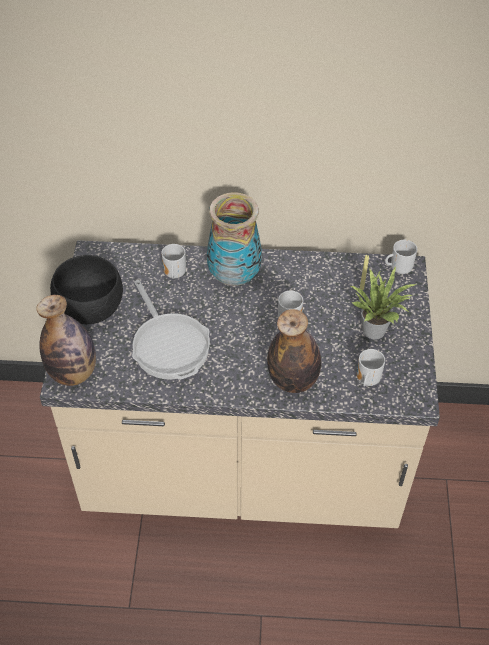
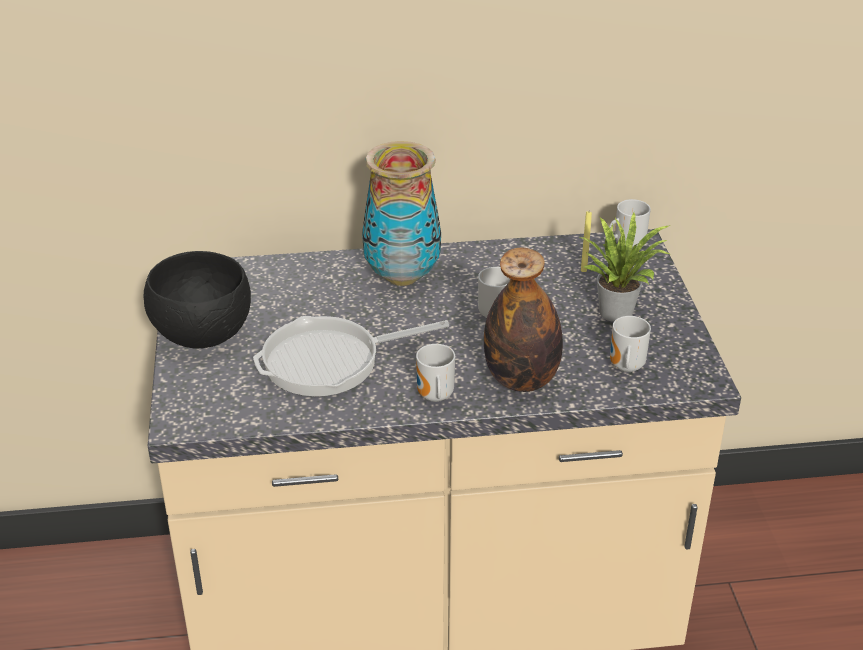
camera: 10 degrees left, 15 degrees down
(73, 373) = (194, 410): bottle -> none
(169, 345) = (330, 361): frying pan -> frying pan turned 105 degrees clockwise
(173, 275) = (315, 284): mug -> mug (434, 397)

